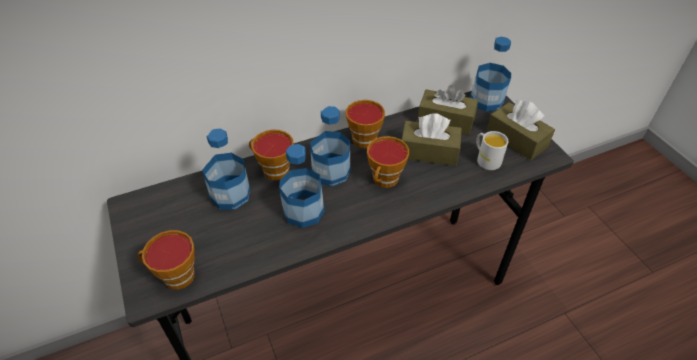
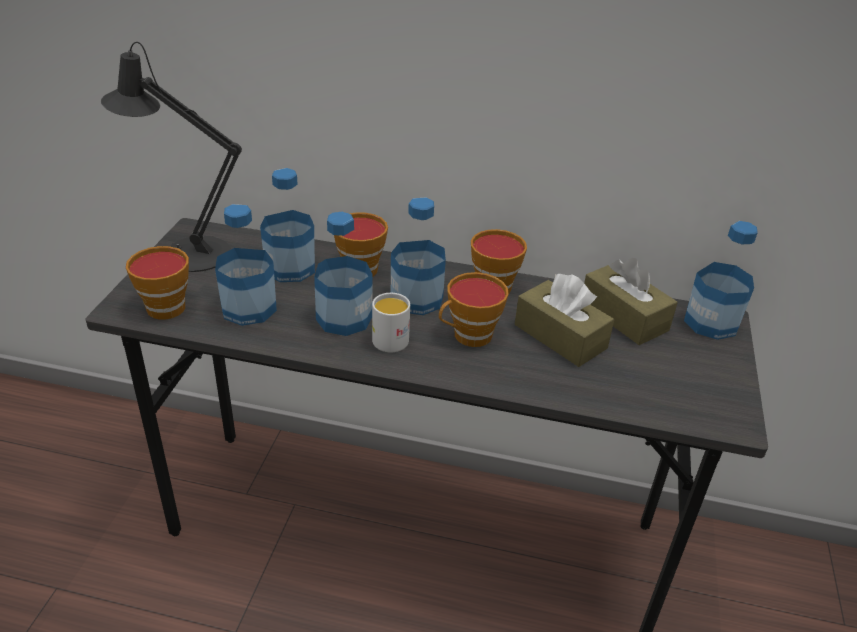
camera: 35 degrees right, 10 degrees down
(145, 224) = (188, 252): none -> black table lamp
(236, 241) = (248, 308): none -> bottle
(485, 159) = (629, 380): white mug -> white mug (391, 337)
(516, 139) = (704, 382): brown tissue box -> none

